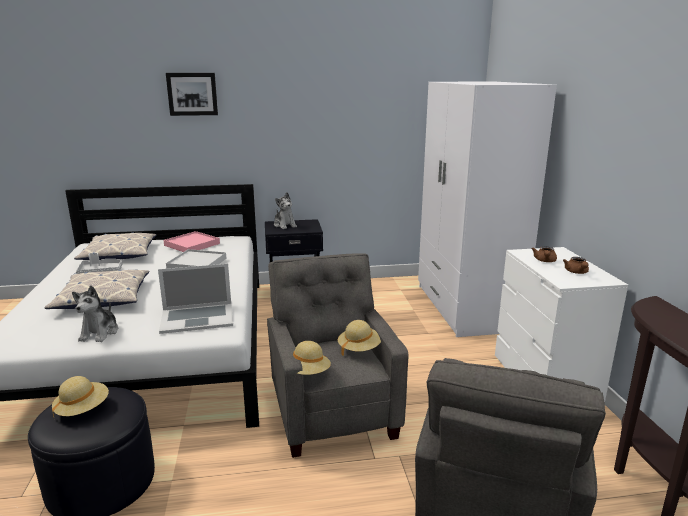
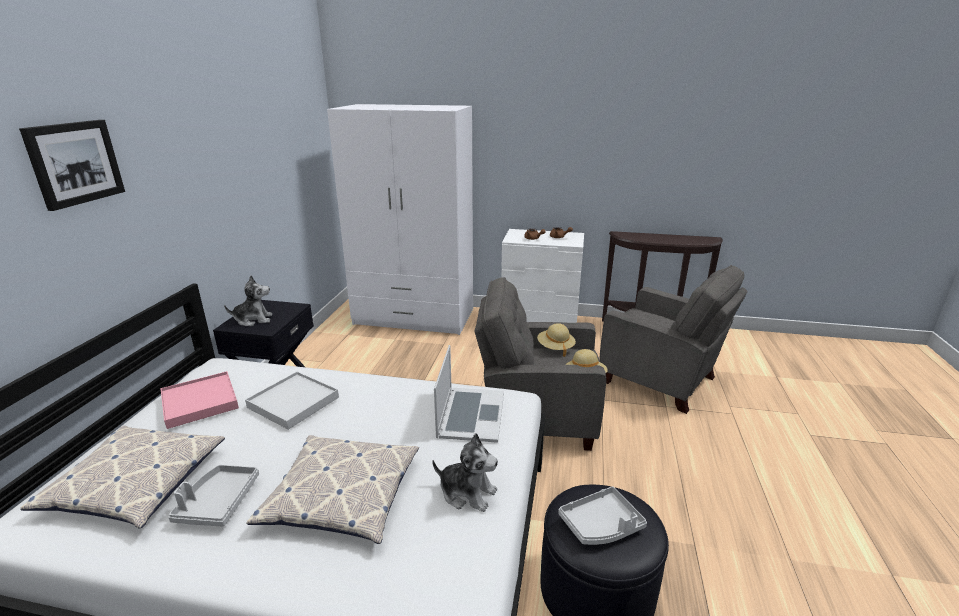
camera: 70 degrees left, 5 degrees up
(82, 409) = (601, 525): beige hat -> grey tray

